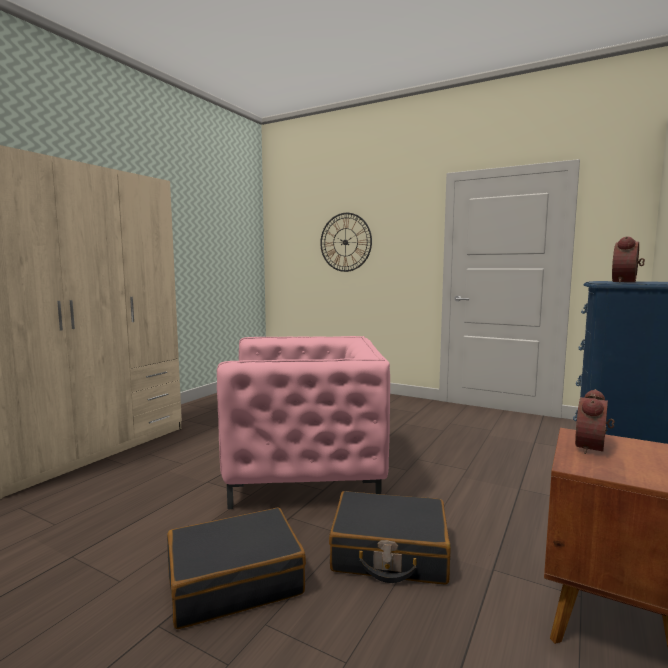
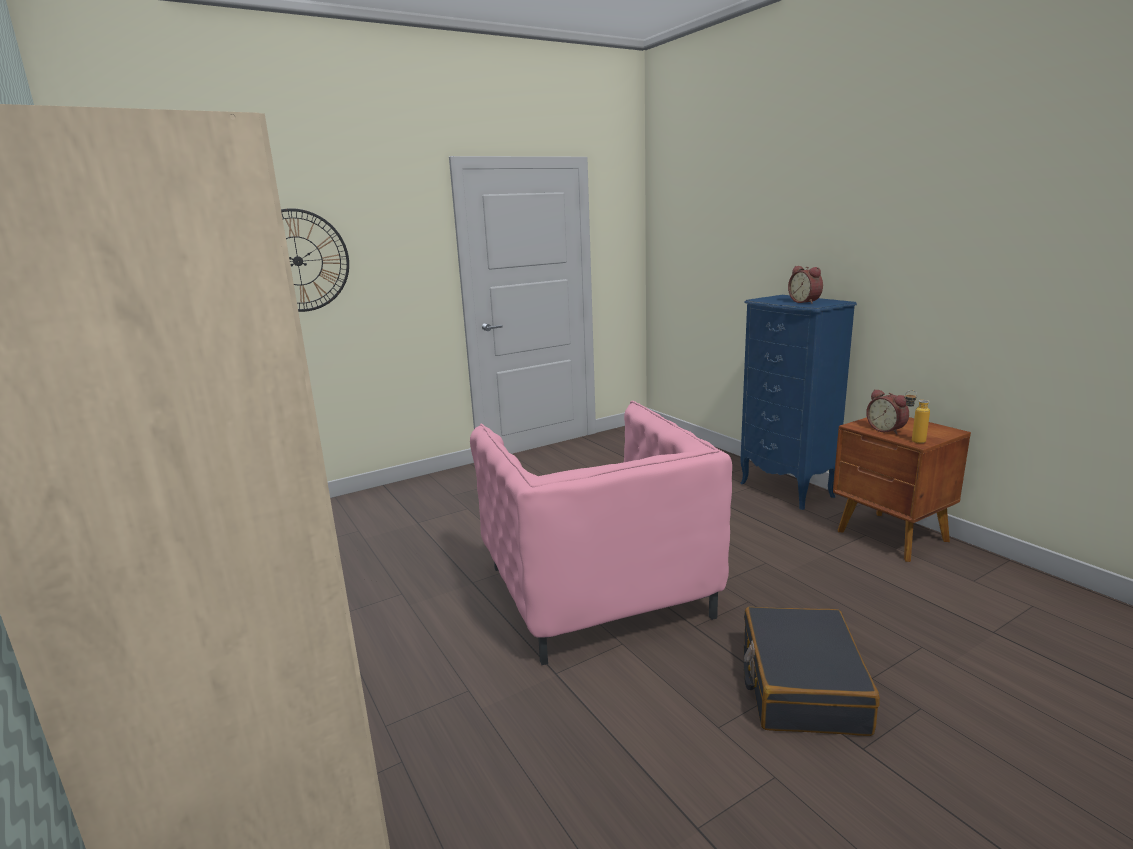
camera: 60 degrees left, 10 degrees up
(306, 473) = (596, 592): pink armchair -> pink armchair turned 135 degrees clockwise
(389, 552) = (786, 588): black suitcase -> none
(575, 462) = (912, 440): none -> bottle

